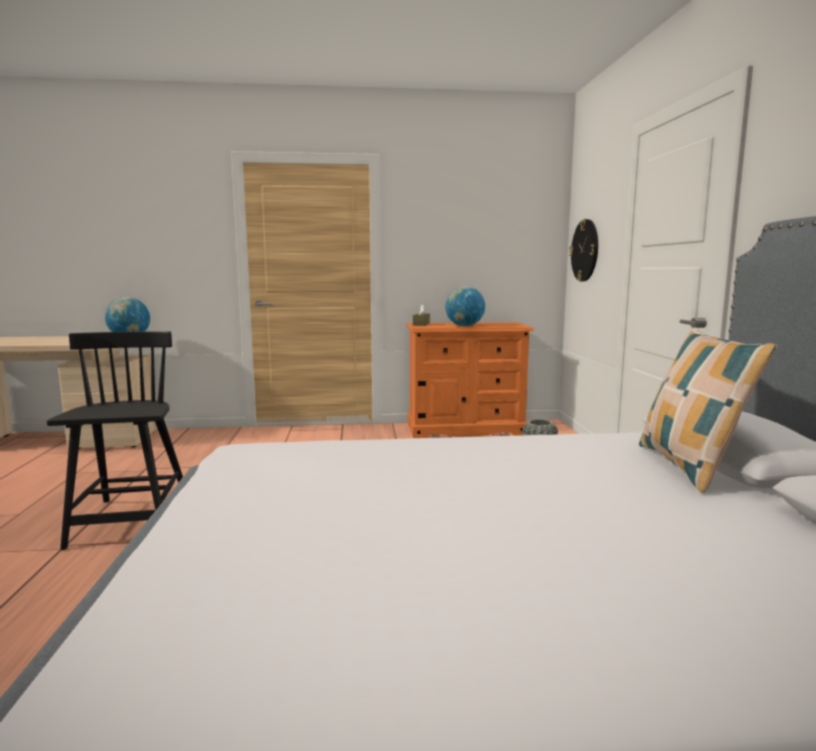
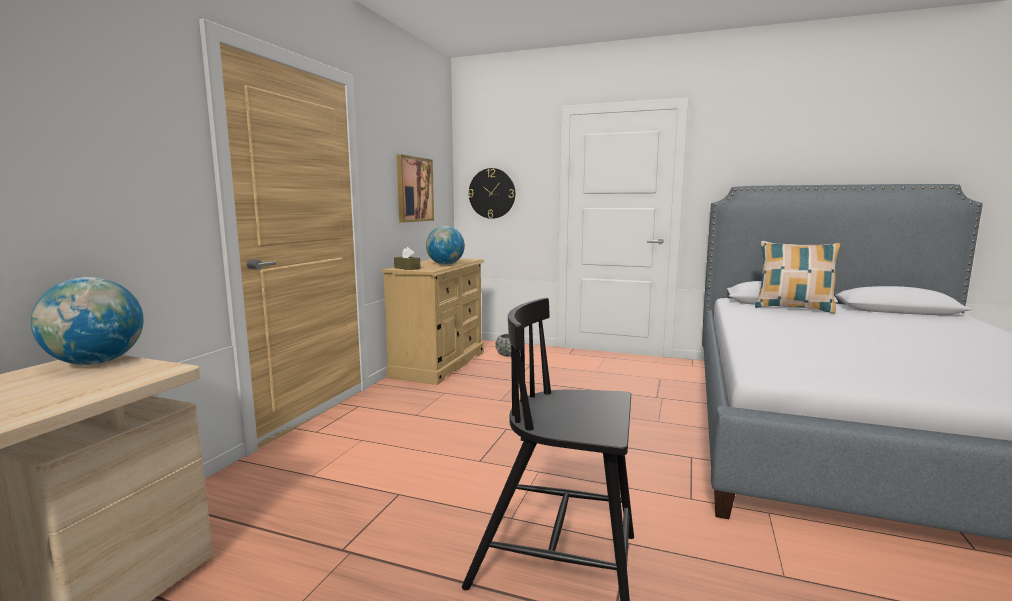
camera: 65 degrees left, 0 degrees up
(465, 429) = (439, 364): orange dresser -> beige dresser
(475, 249) = (414, 189): none -> picture

